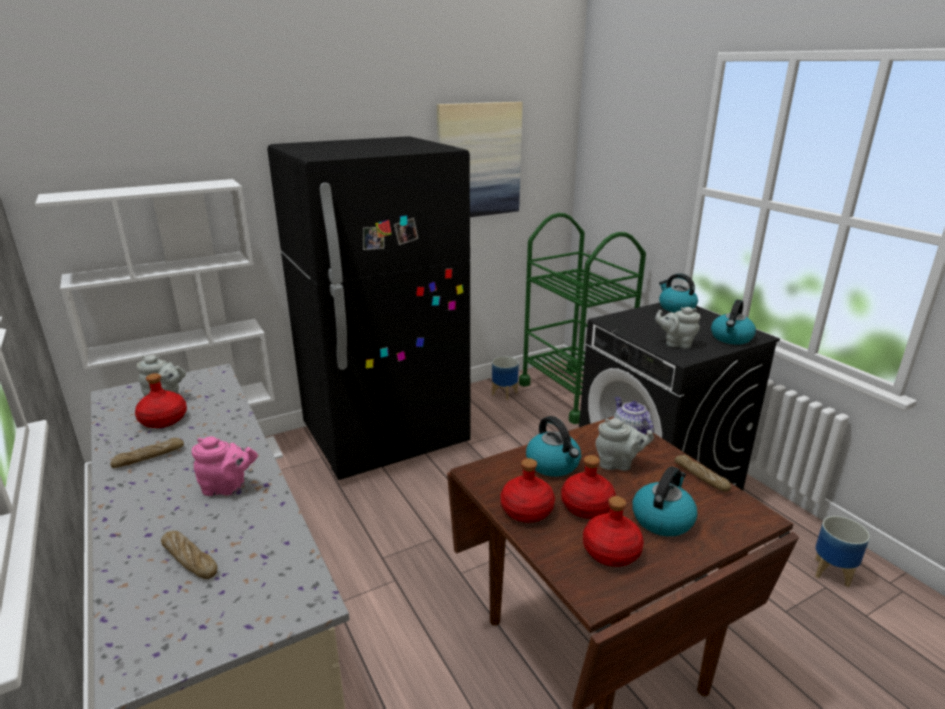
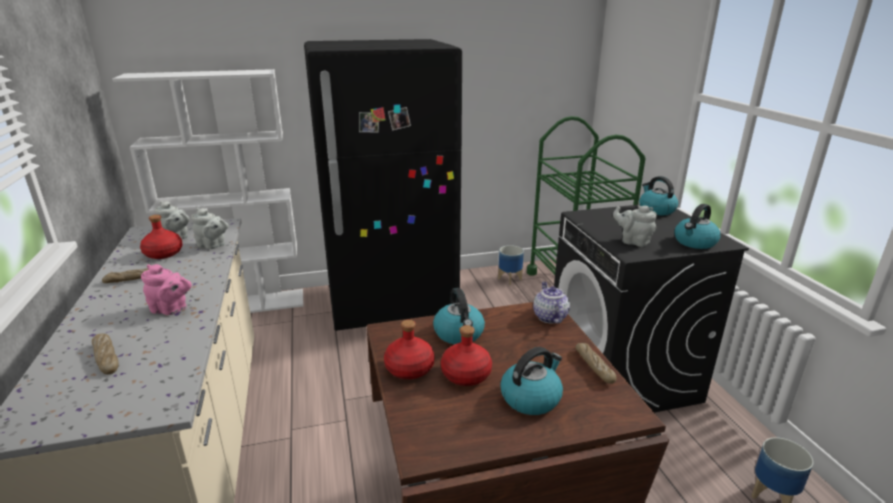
camera: 15 degrees right, 0 degrees up
(478, 160) = (498, 64): picture -> none
(611, 551) = (462, 417): red bottle -> none
(618, 464) = (520, 342): grey teapot -> grey teapot (213, 245)

